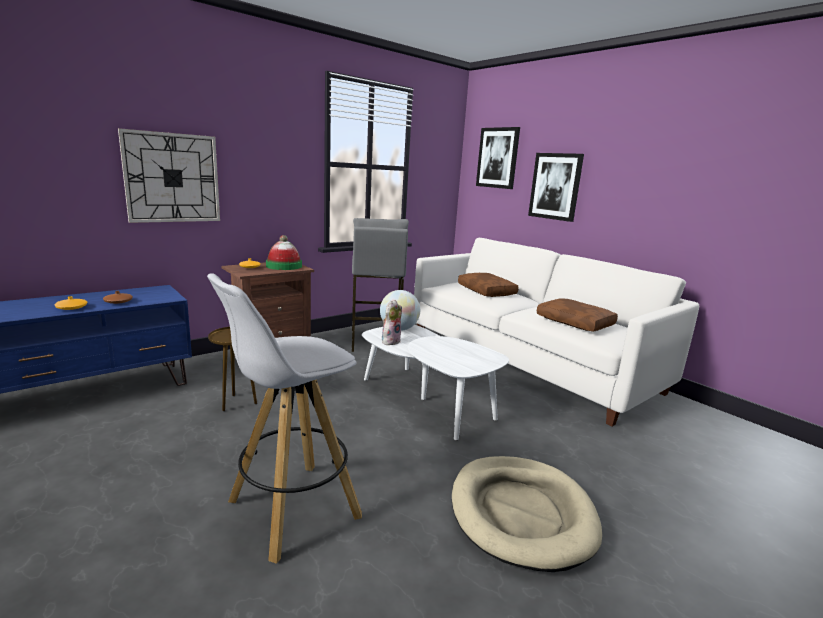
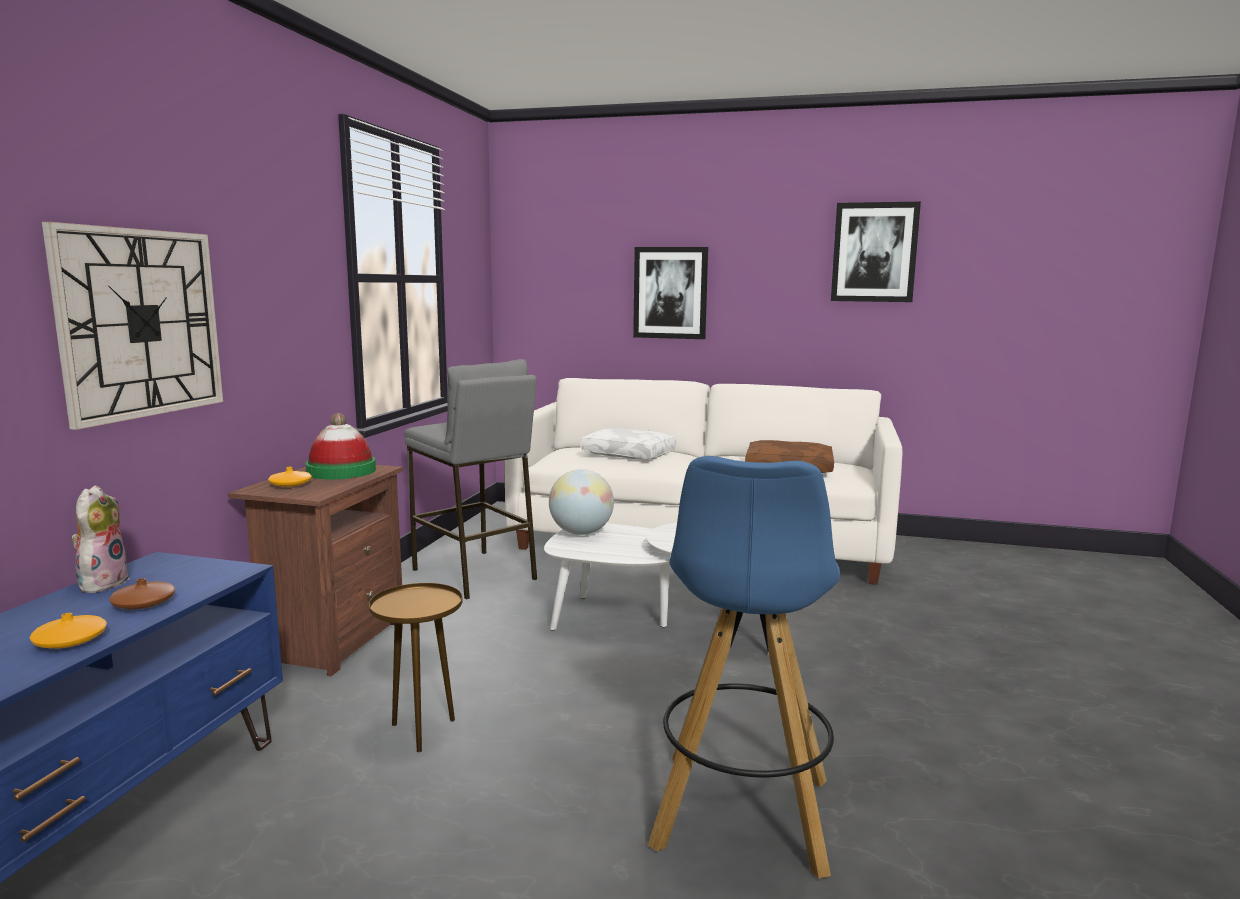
camera: 35 degrees left, 5 degrees down
(292, 510) = (742, 816): white stool -> blue stool
(390, 341) = (604, 550): plush toy -> plush toy (102, 583)
(487, 291) = (629, 454): brown pillow -> white pillow
(498, 158) = (564, 256): picture -> picture (874, 252)
(521, 513) = (939, 699): beige dog bed -> none

